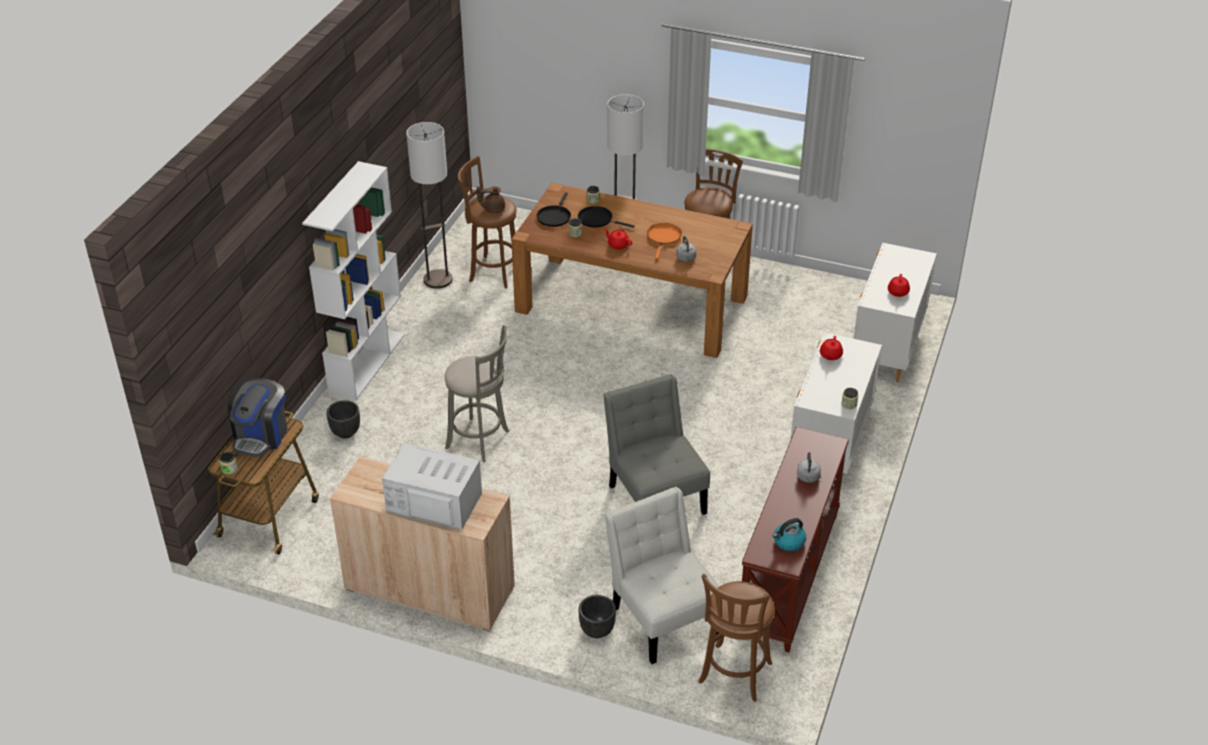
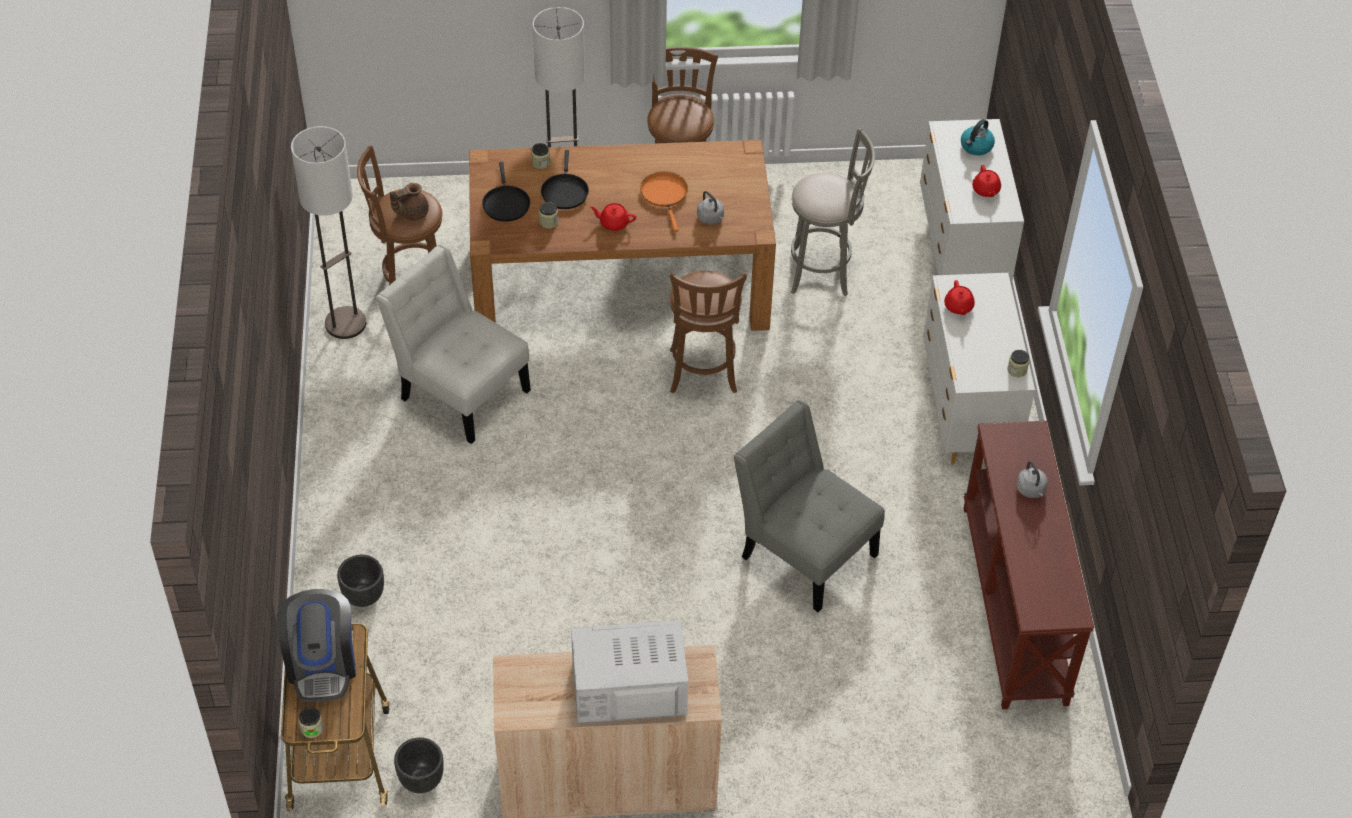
camera: 25 degrees left, 10 degrees up
(367, 363) = (327, 482): white bookcase -> none
(480, 441) = (546, 548): grey stool -> grey stool (823, 272)
(597, 219) = (564, 191): black frying pan -> black frying pan turned 90 degrees counterclockwise
(597, 631) = (840, 760): black planter -> black planter (422, 780)
(663, 616) = (904, 713): white chair -> white chair (460, 390)
(734, 676) = (1025, 760): brown stool -> brown stool (703, 374)
(788, 542) = (1058, 586): kettle -> kettle (976, 147)

